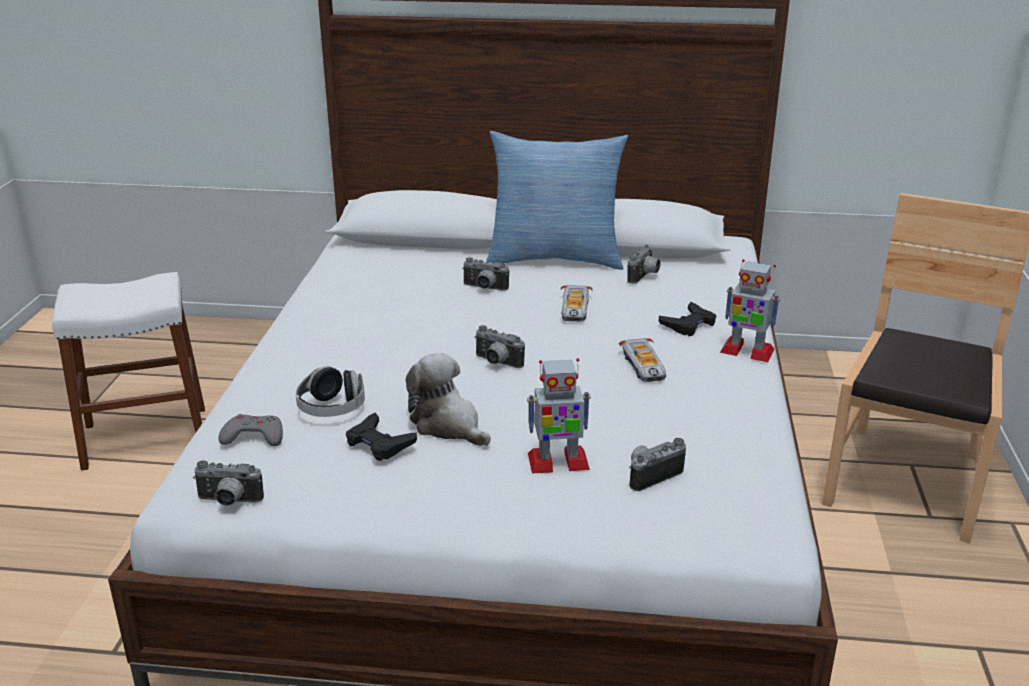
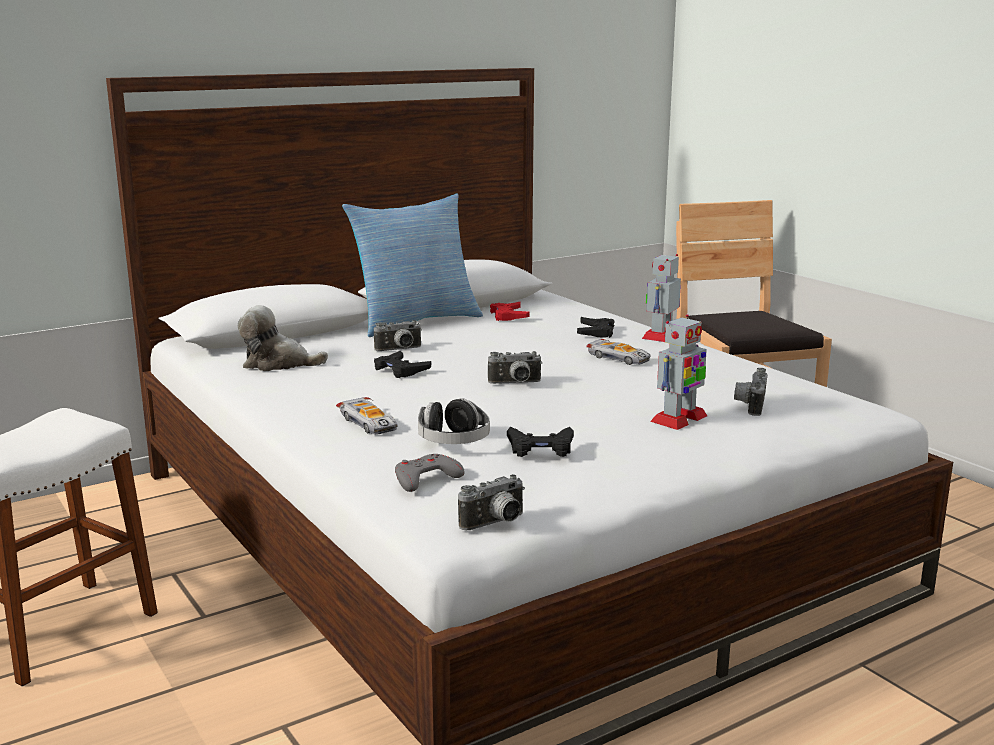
camera: 40 degrees left, 10 degrees down
(442, 312) = (400, 370): none -> black game controller
(448, 425) = (559, 426): plush toy -> plush toy (278, 364)
(575, 309) = (499, 343): toy car -> toy car (369, 423)
(644, 276) = (508, 316): camera -> red game controller
(746, 351) = (661, 335): toy robot -> toy robot turned 135 degrees clockwise

